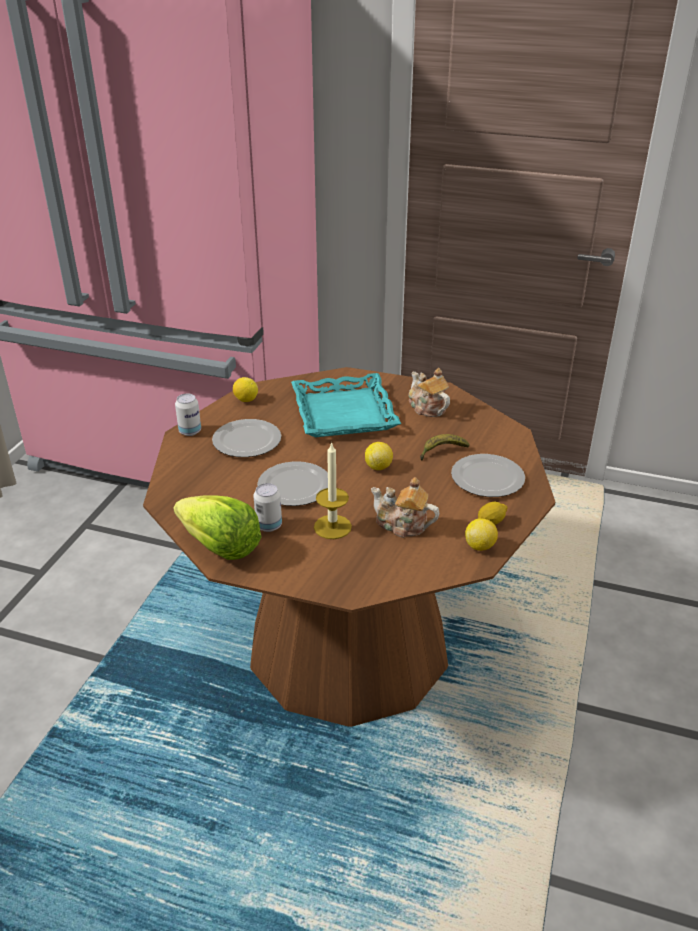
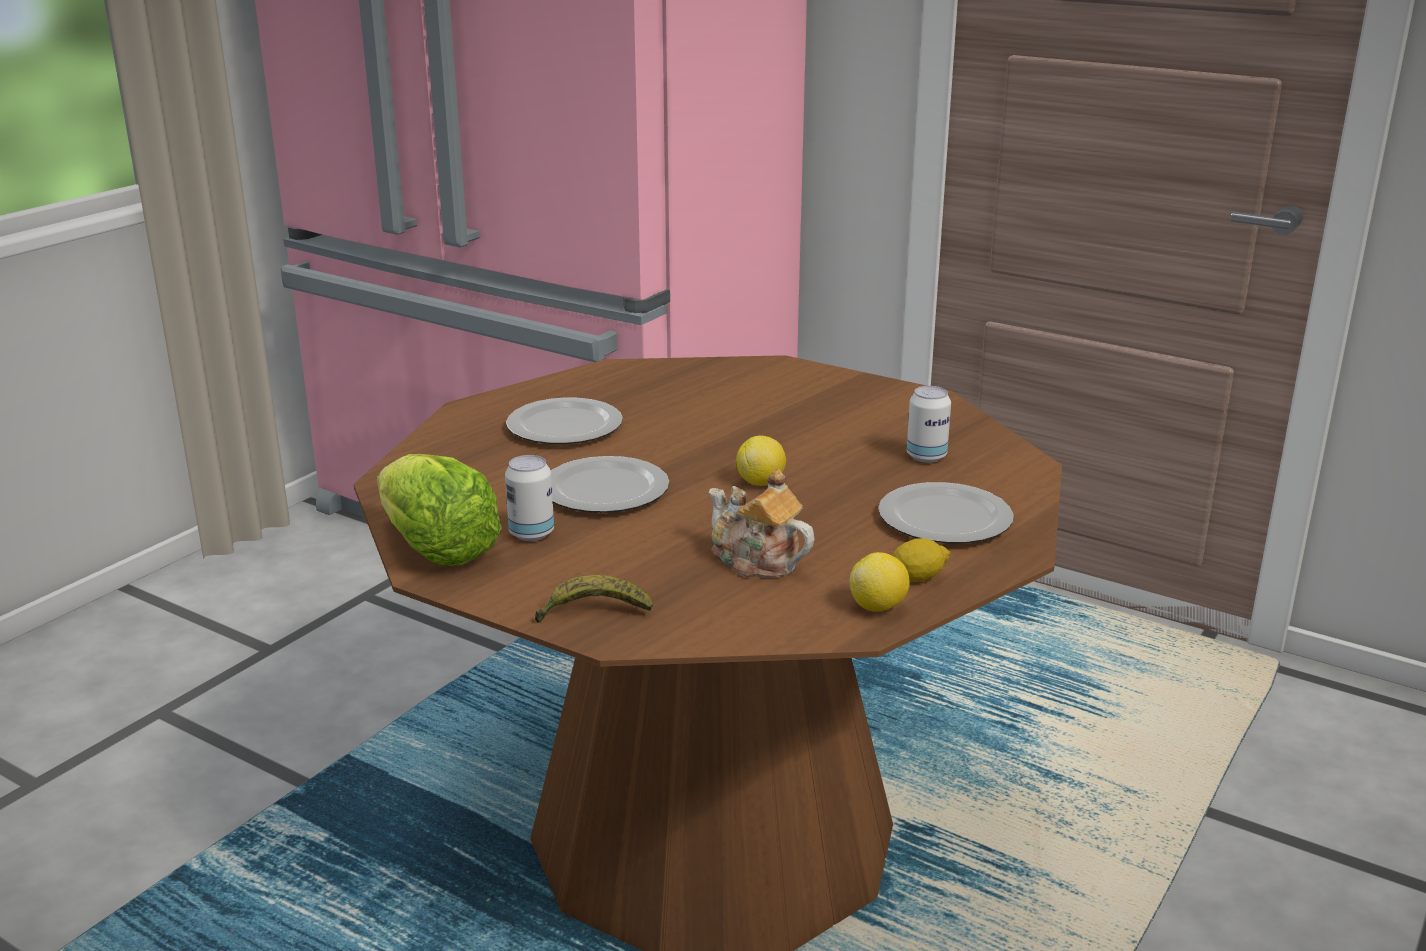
camera: 15 degrees right, 10 degrees down
(190, 431) = (483, 406): can -> can (926, 456)
(245, 400) = (595, 378): lemon -> none
(332, 527) = (635, 548): candle -> none
(345, 413) = (746, 410): turquoise tray -> none
(427, 408) = (890, 417): teapot -> none
(442, 452) = (883, 475): banana -> banana (593, 612)

